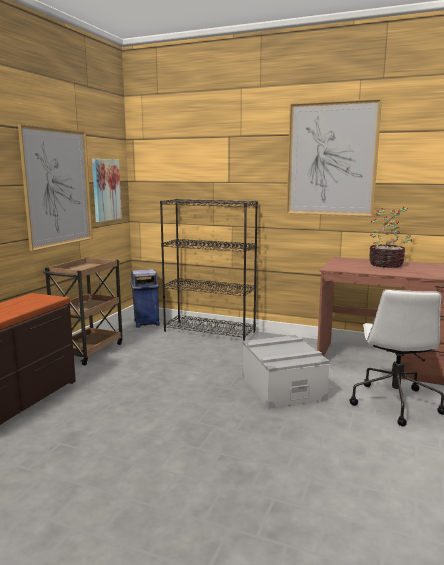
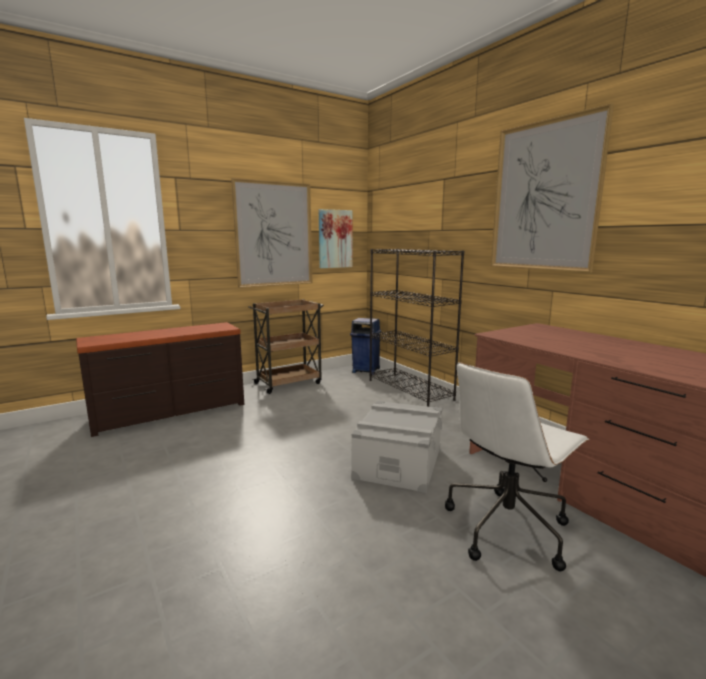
camera: 35 degrees right, 0 degrees up
(387, 264) = (586, 340): potted plant -> none

